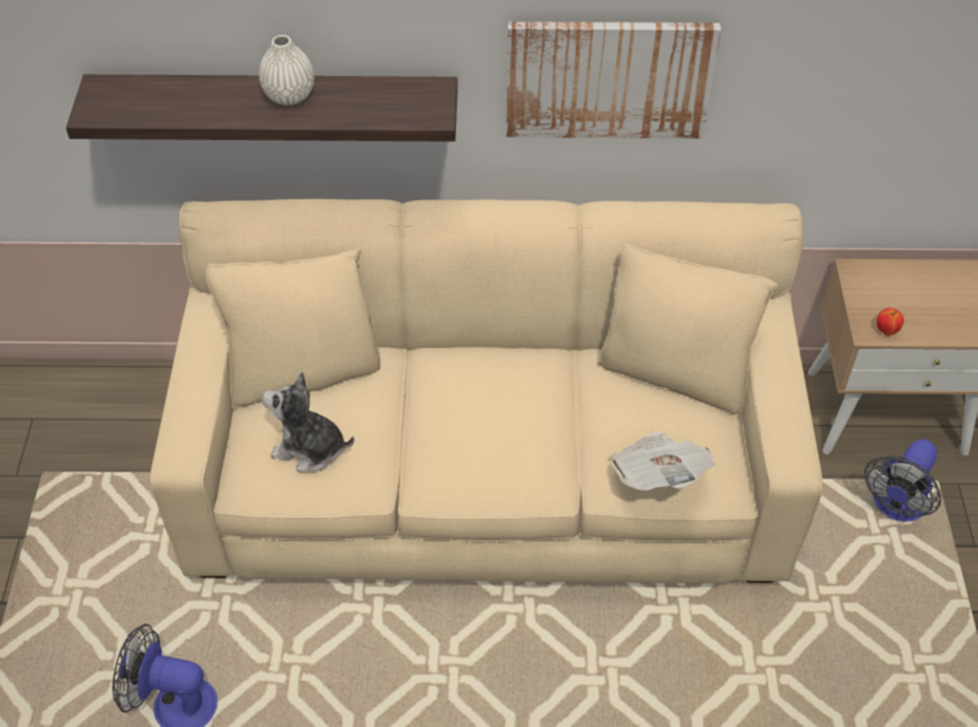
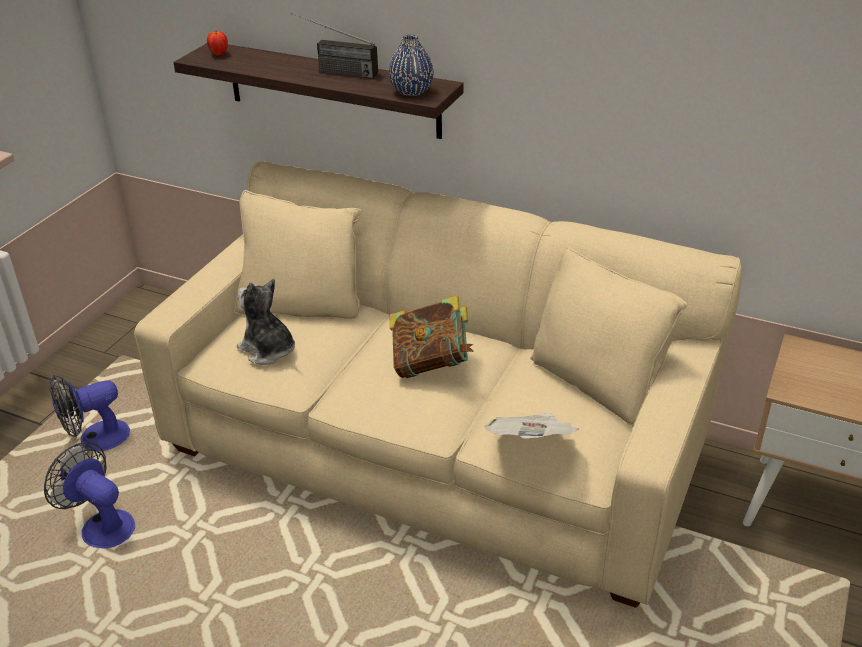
camera: 25 degrees right, 15 degrees down
(289, 96) = (333, 71): white vase -> radio
(408, 108) = (411, 91): none -> blue vase
(502, 407) = (431, 364): none -> book
(608, 78) = (582, 102): picture -> none
(886, 331) = (804, 394): apple -> apple (219, 54)
(895, 506) = (794, 587): fan -> fan (96, 439)

